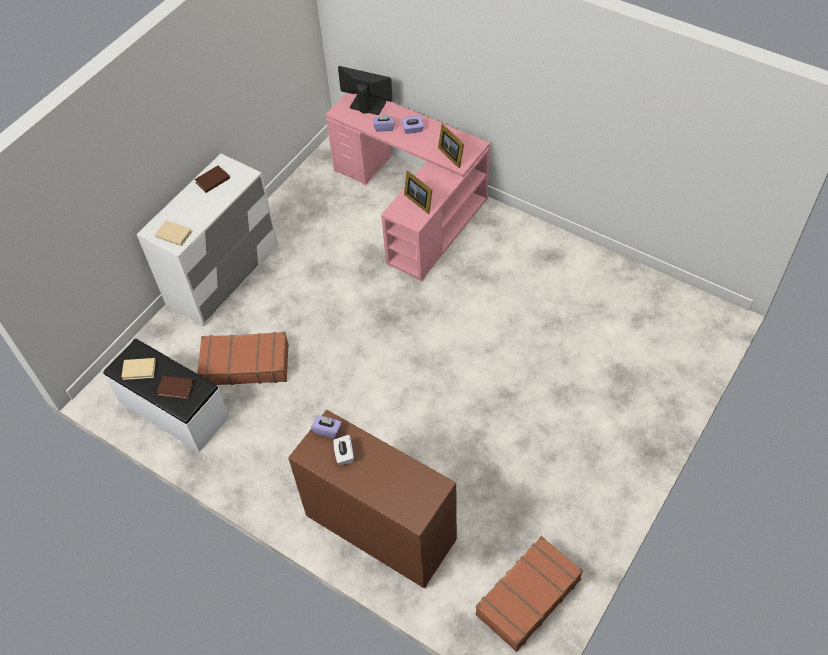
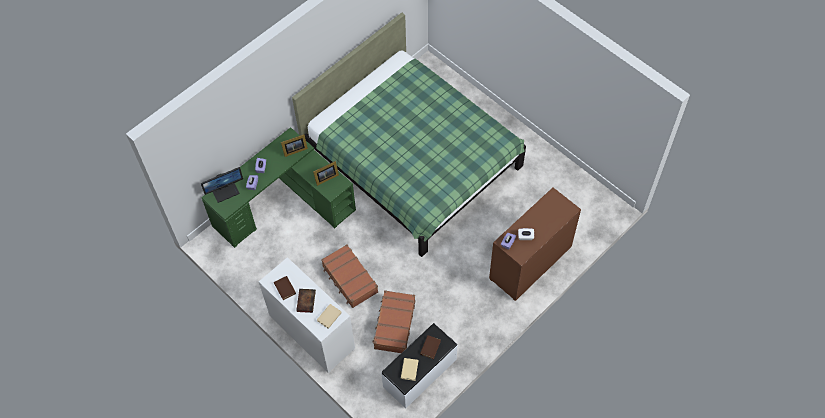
camera: 80 degrees left, 5 degrees up
(196, 205) = (306, 300): none -> book
(367, 105) = (226, 191): monitor -> monitor turned 150 degrees counterclockwise
(414, 203) = (284, 202): pink desk -> green desk
(527, 331) = (412, 160): none -> green bed
(527, 597) = (583, 199): brown suitcase -> brown suitcase (349, 279)

